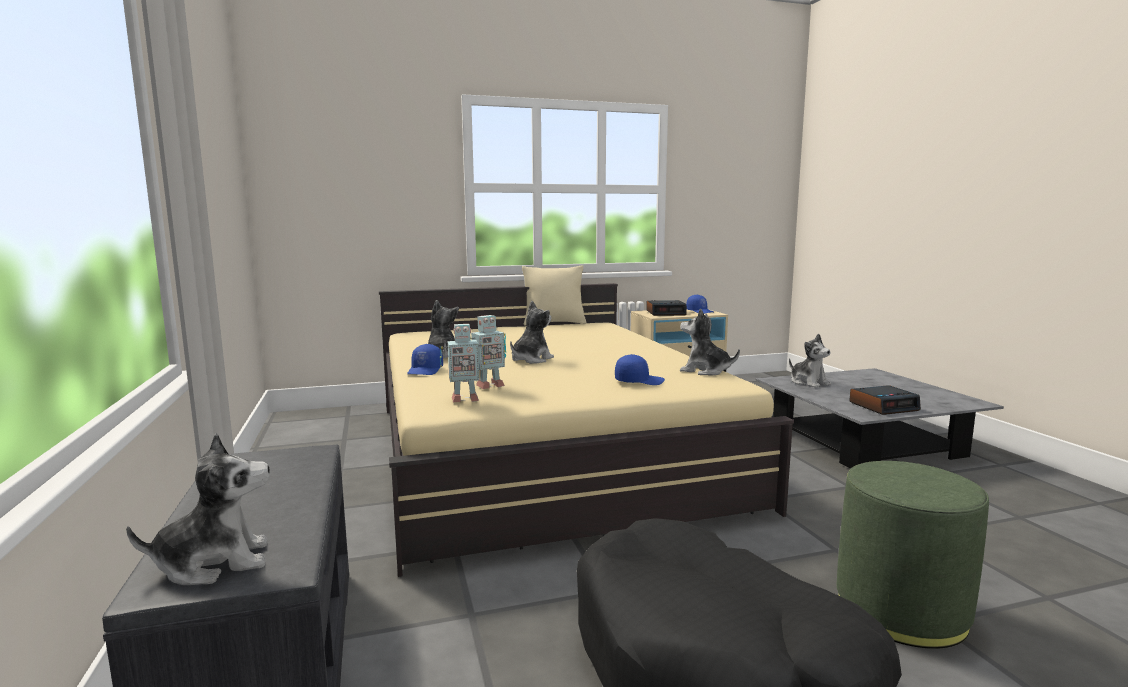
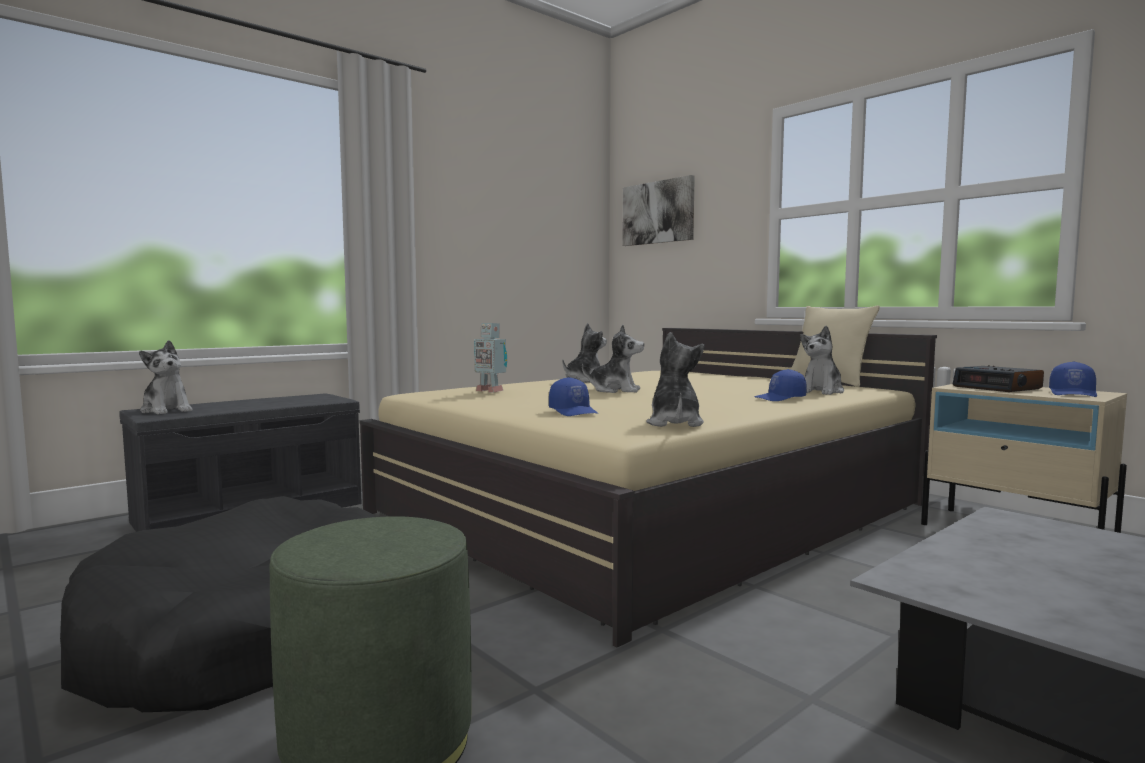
camera: 65 degrees right, 5 degrees down
(327, 169) = (658, 212): none -> picture
(425, 370) = (530, 382): blue cap -> blue cap (780, 398)
(464, 399) = (445, 392): toy robot -> none
(808, 382) = (1055, 538): plush toy -> plush toy (821, 391)
(883, 406) = (1018, 598): alarm clock -> none

